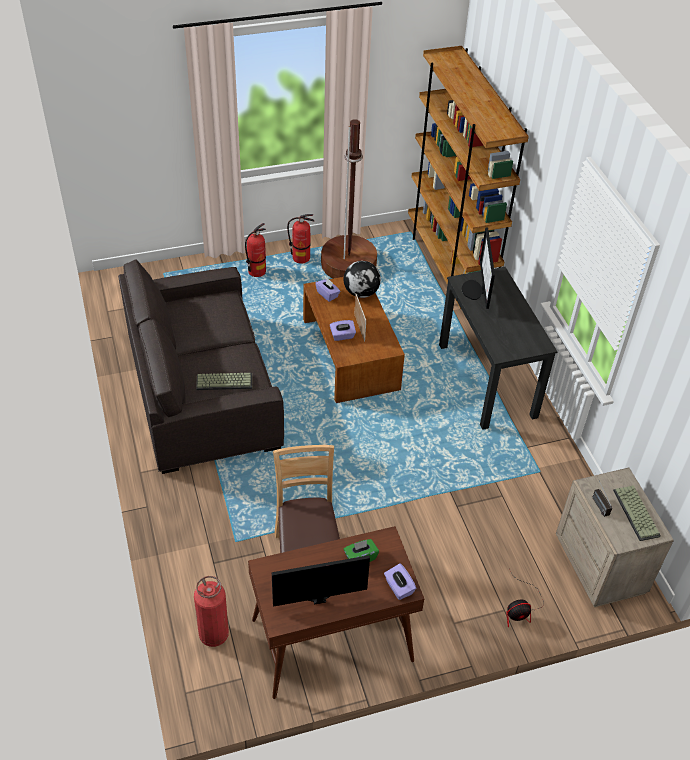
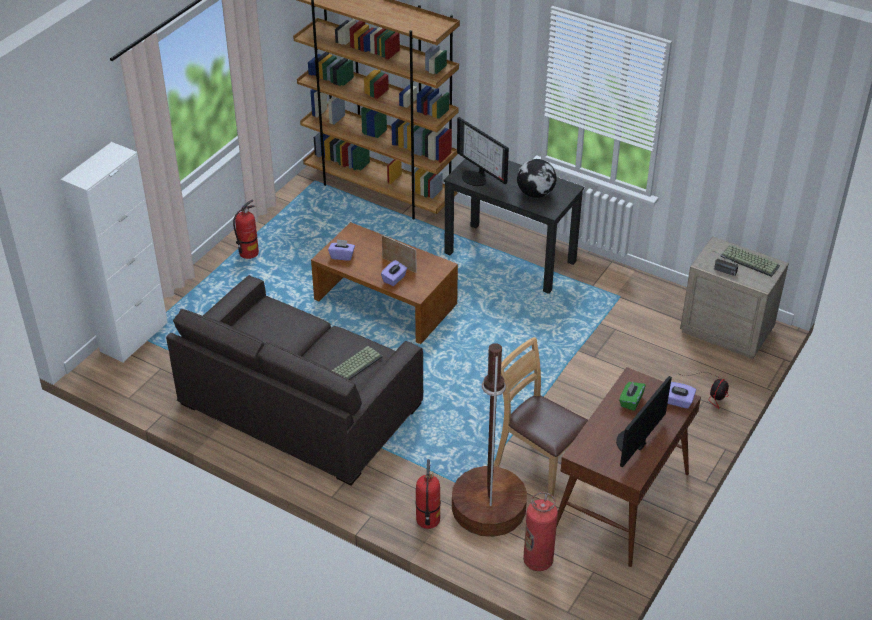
camera: 40 degrees left, 5 degrees down
(160, 271) = (134, 337): none -> white cabinet
(257, 271) = (223, 286): fire extinguisher -> fire extinguisher (427, 520)
(348, 264) = (295, 235): brown floor lamp -> brown floor lamp (488, 507)
(361, 293) = (367, 239): globe -> globe (536, 193)

